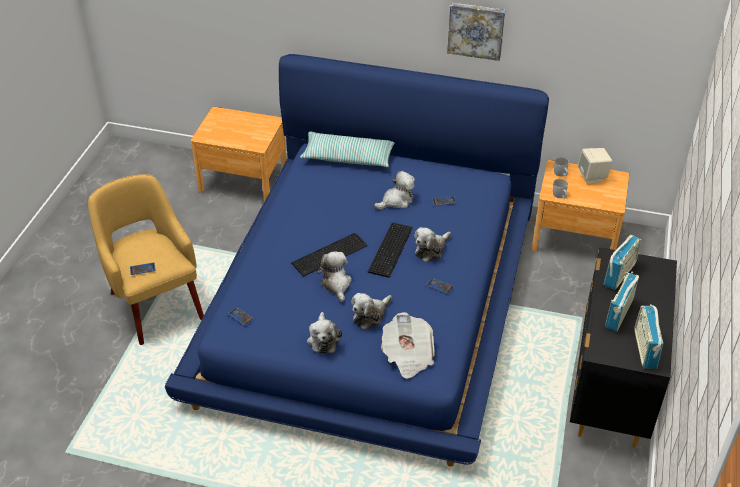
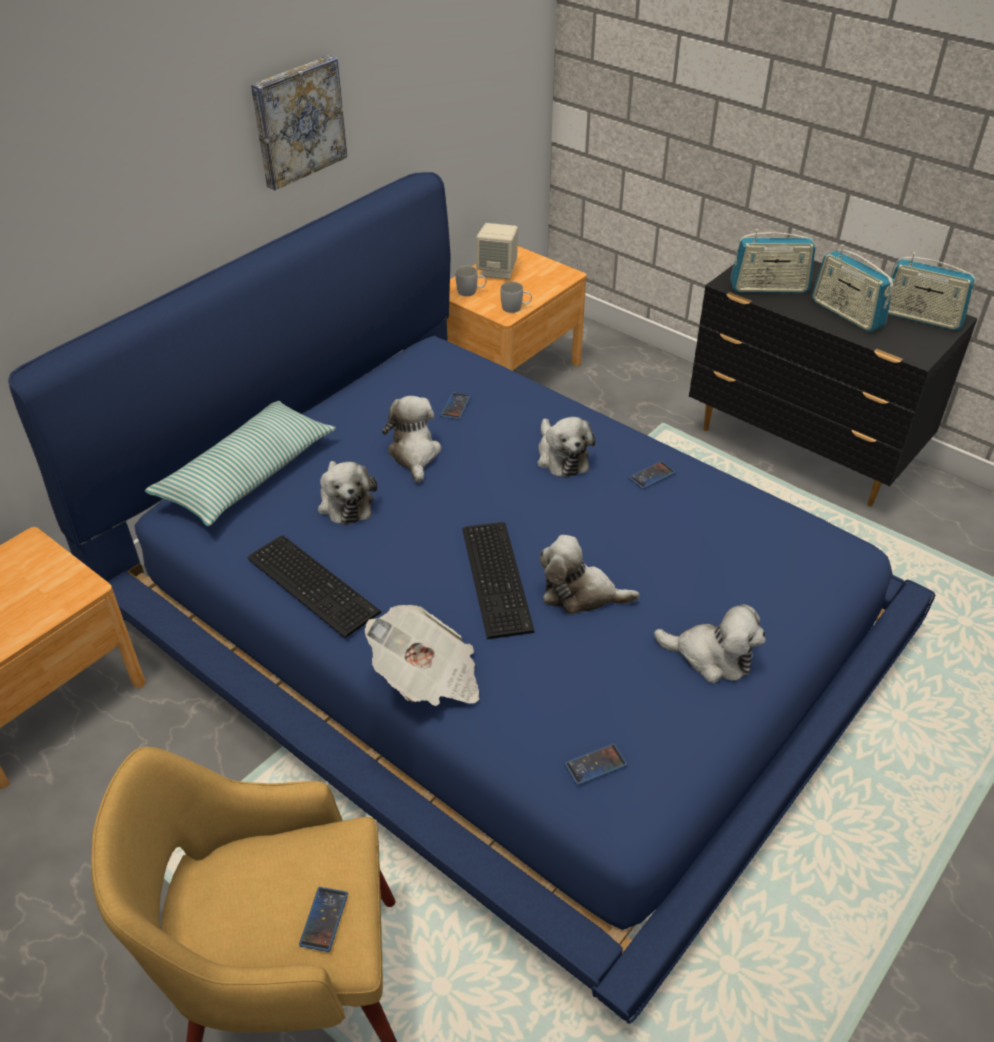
camera: 65 degrees left, 0 degrees up
(370, 315) = (681, 576): plush toy -> plush toy (345, 502)
(392, 249) = (533, 498): keyboard -> keyboard (313, 582)
(408, 356) = (793, 564): newspaper -> newspaper (427, 678)
(619, 274) = (769, 288): radio -> radio turned 120 degrees clockwise

